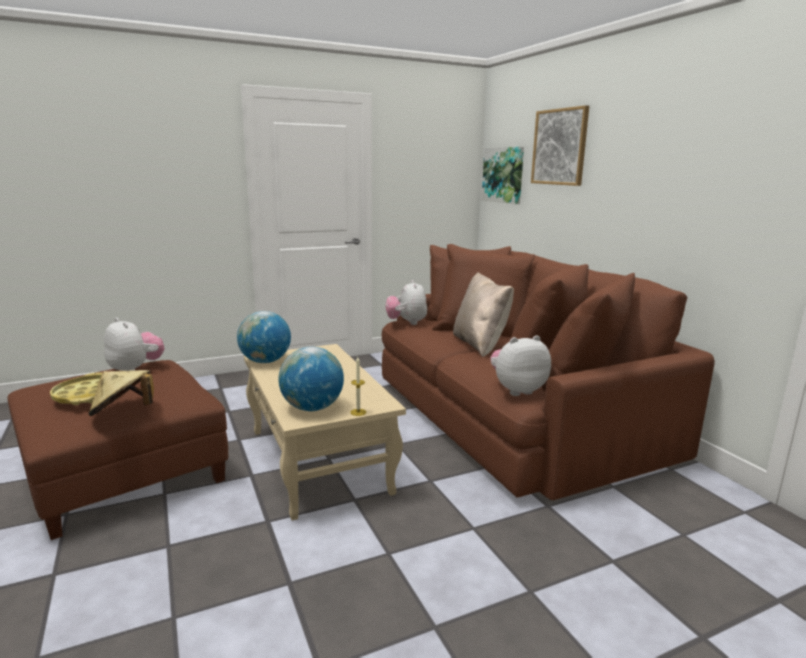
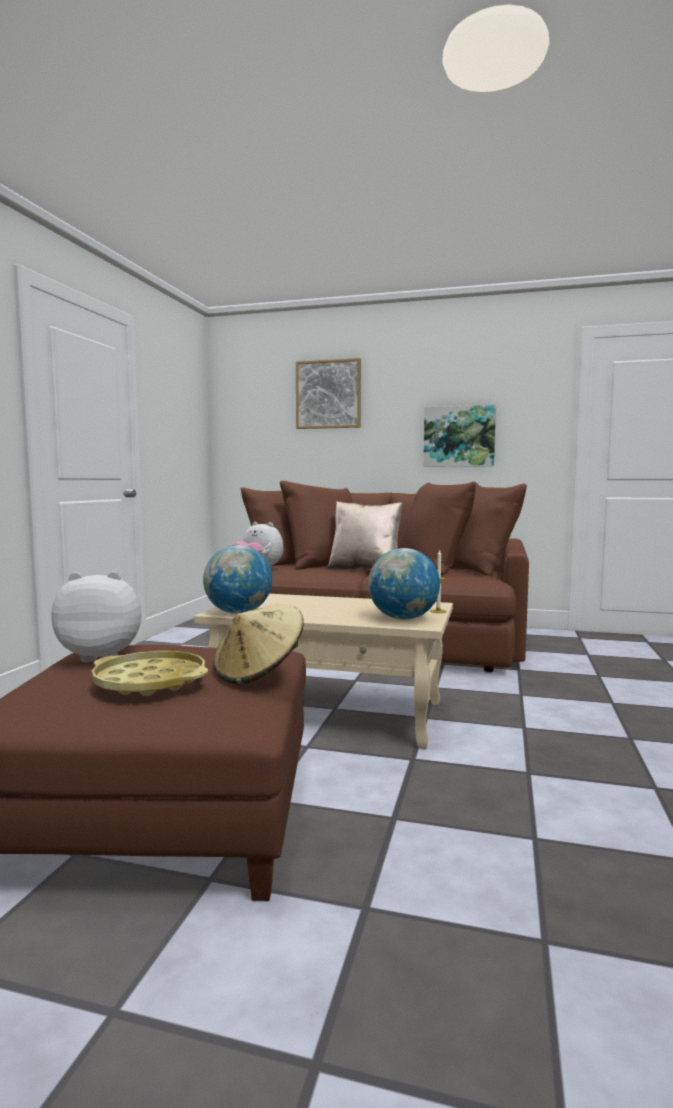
camera: 50 degrees left, 10 degrees down
(503, 175) = (248, 424): picture -> picture (459, 436)
(517, 390) = (473, 579): plush toy -> none

